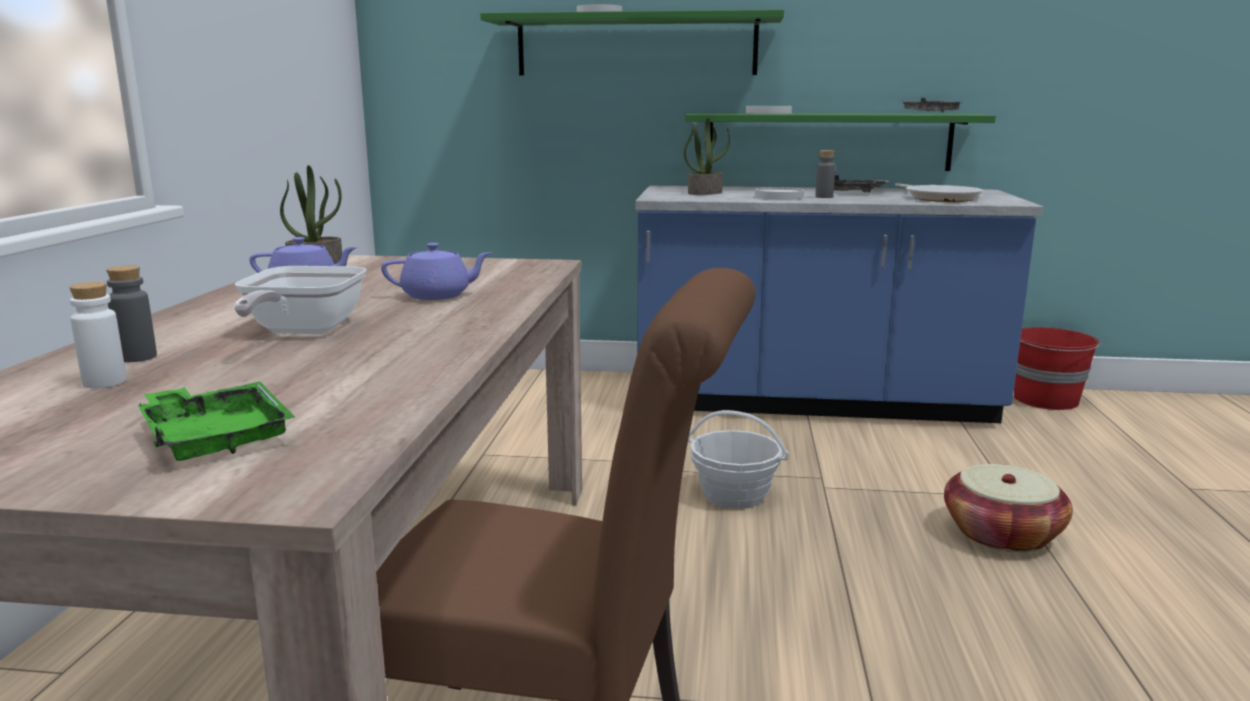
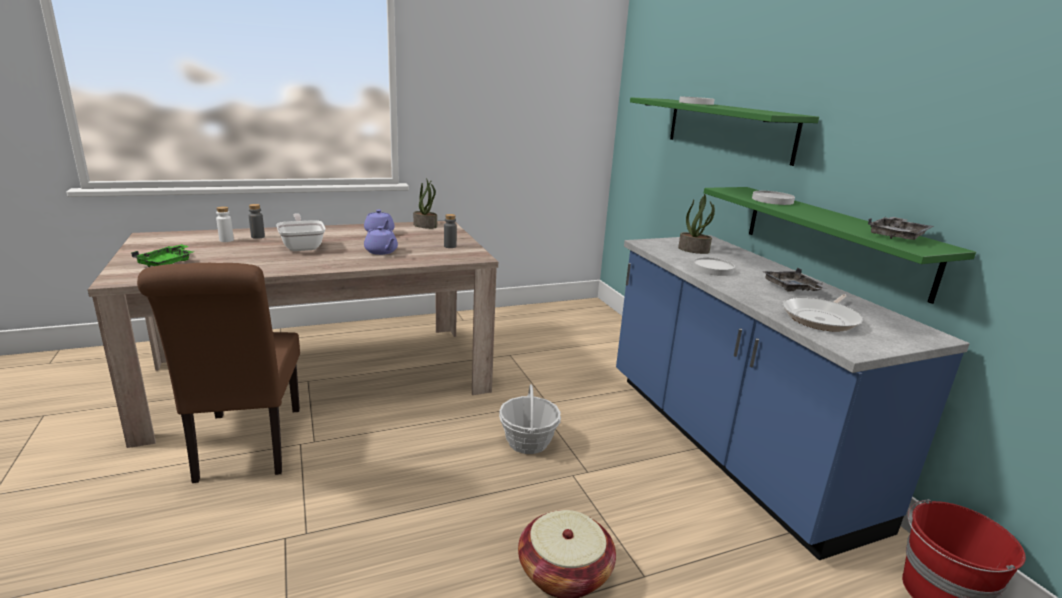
camera: 60 degrees right, 5 degrees up
(301, 332) = (302, 246): frying pan -> frying pan turned 90 degrees clockwise
(824, 197) = (741, 281): grey bottle -> grey bottle (450, 246)

